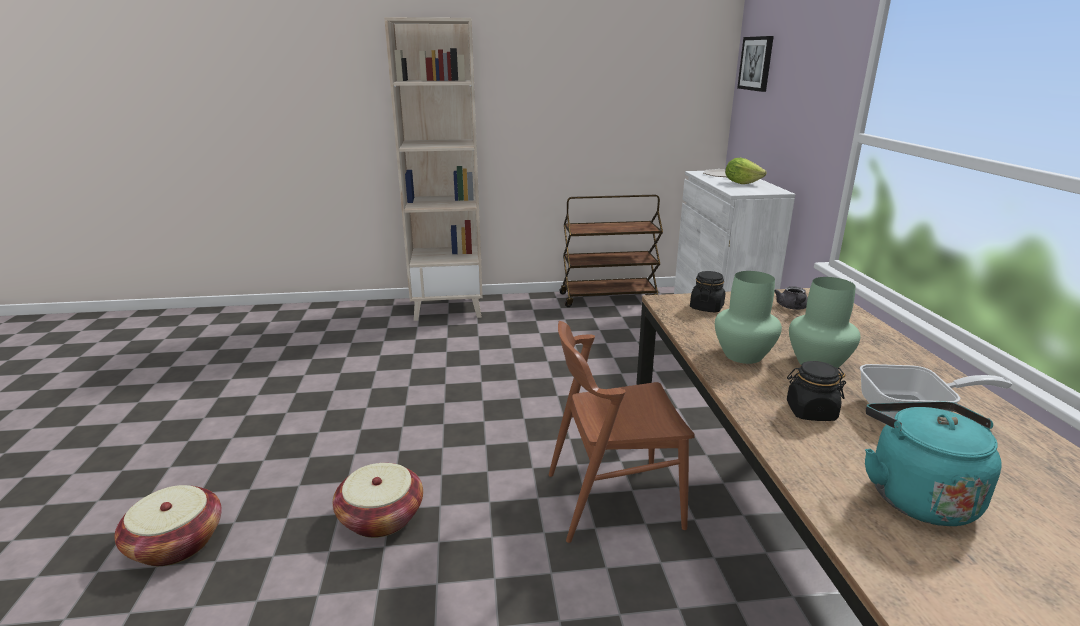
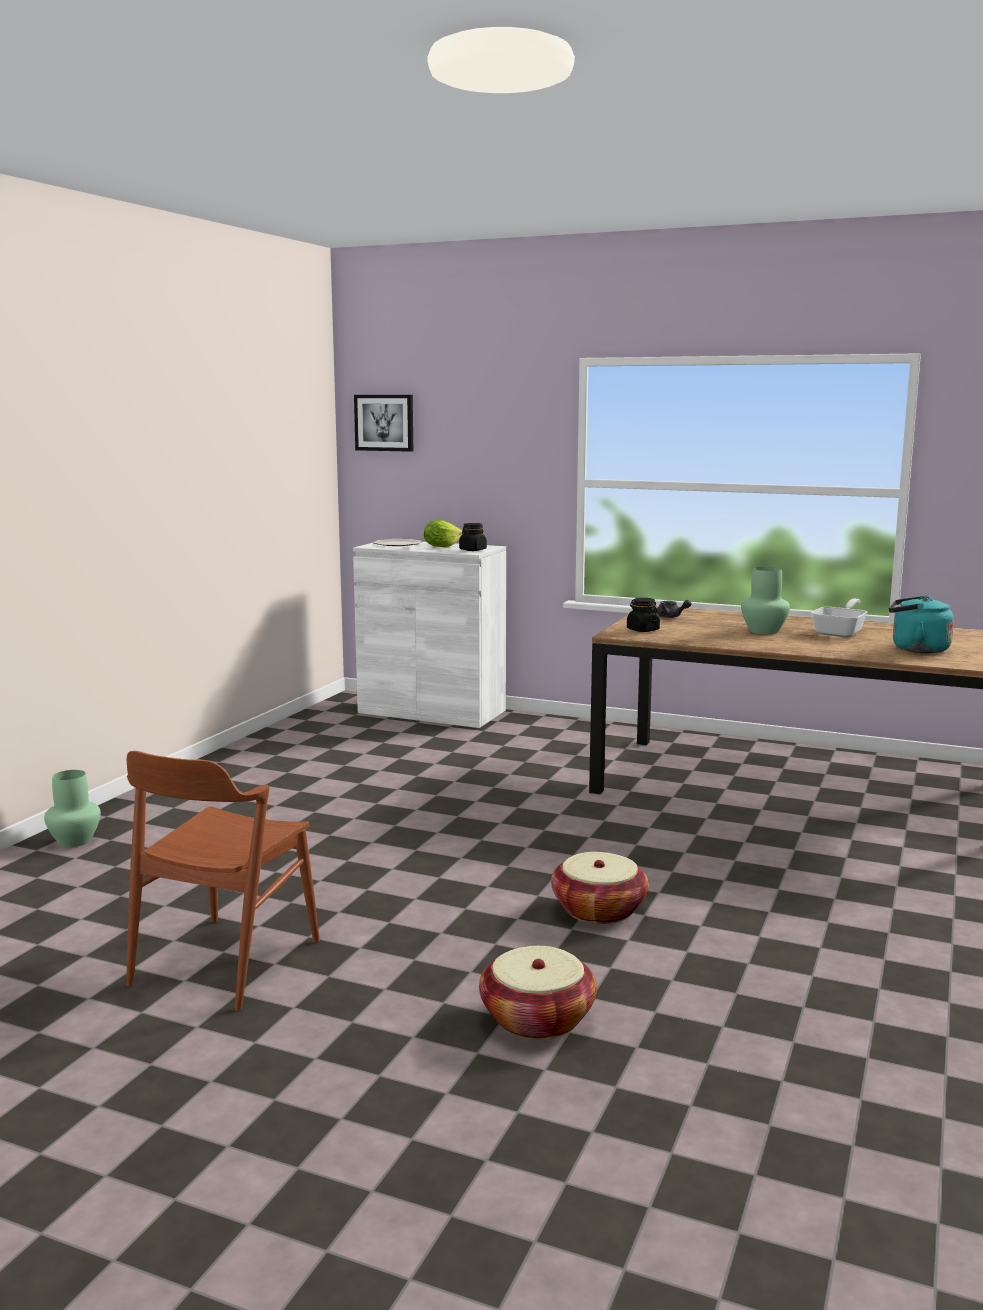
camera: 60 degrees left, 10 degrees down
(448, 308) = (157, 804): beige bookcase -> none
(608, 298) = (292, 731): brown cart -> none
(612, 499) = (667, 820): brown chair -> brown chair (225, 962)
(743, 354) = (734, 639): green vase -> green vase (74, 841)
(810, 412) = (823, 644): black jar -> black jar (472, 550)

